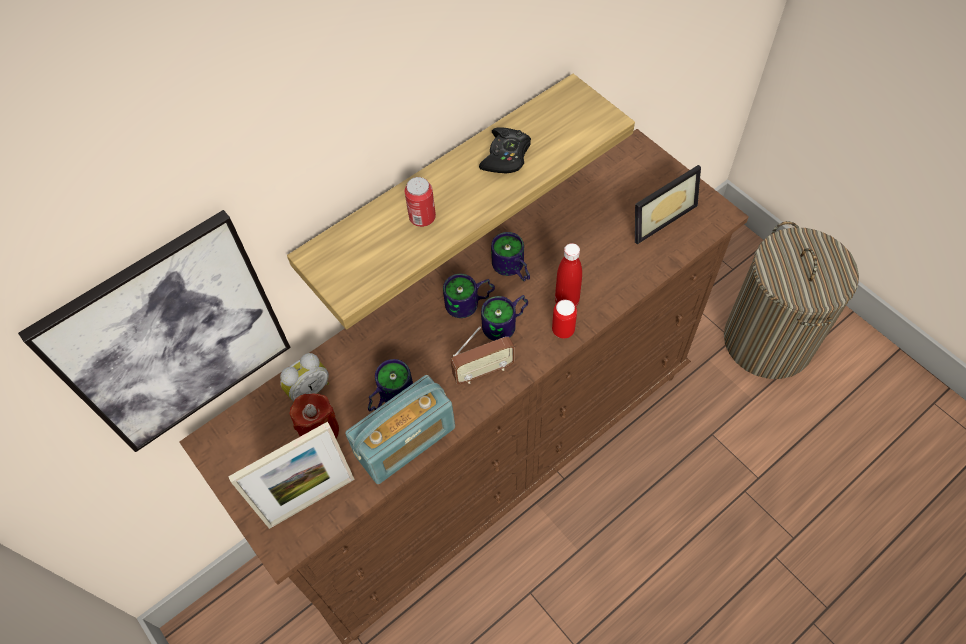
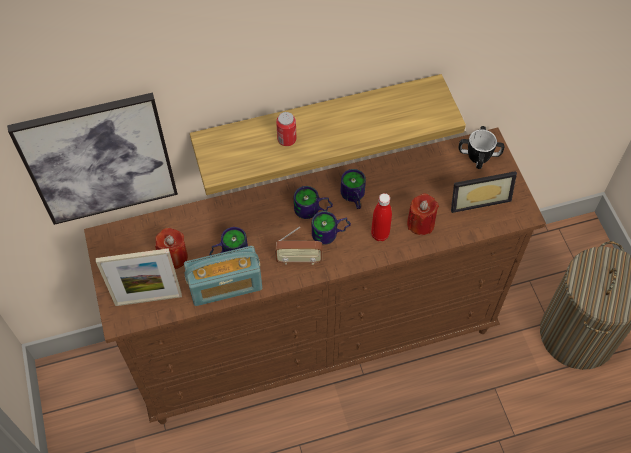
camera: 20 degrees right, 0 degrees up
(308, 390) = (179, 227): alarm clock -> none
(506, 156) = (363, 117): black game controller -> none
(563, 330) = (367, 253): can -> none
(608, 270) = (420, 223): none -> red candle
(633, 168) = (478, 156): none -> mug

